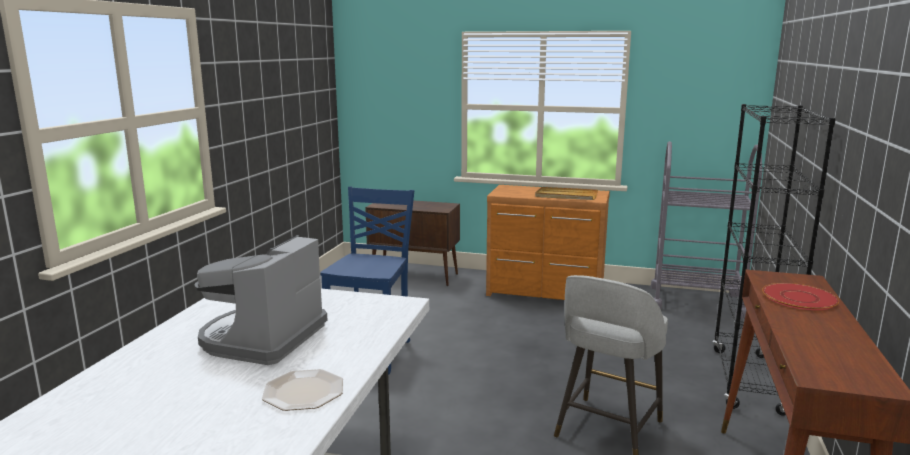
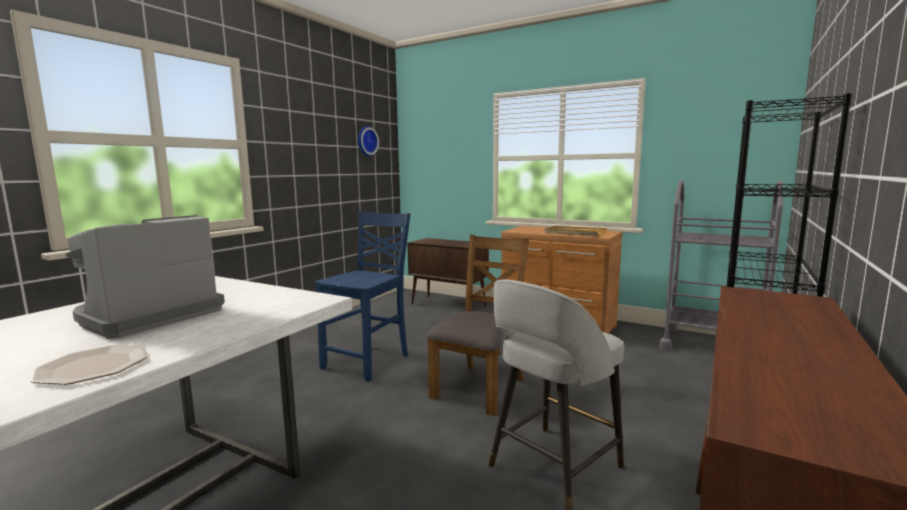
camera: 15 degrees right, 5 degrees down
(308, 85) = (366, 141): none -> wall clock
(505, 368) = (480, 388): none -> brown chair
(800, 298) = (783, 317): red plate -> none

